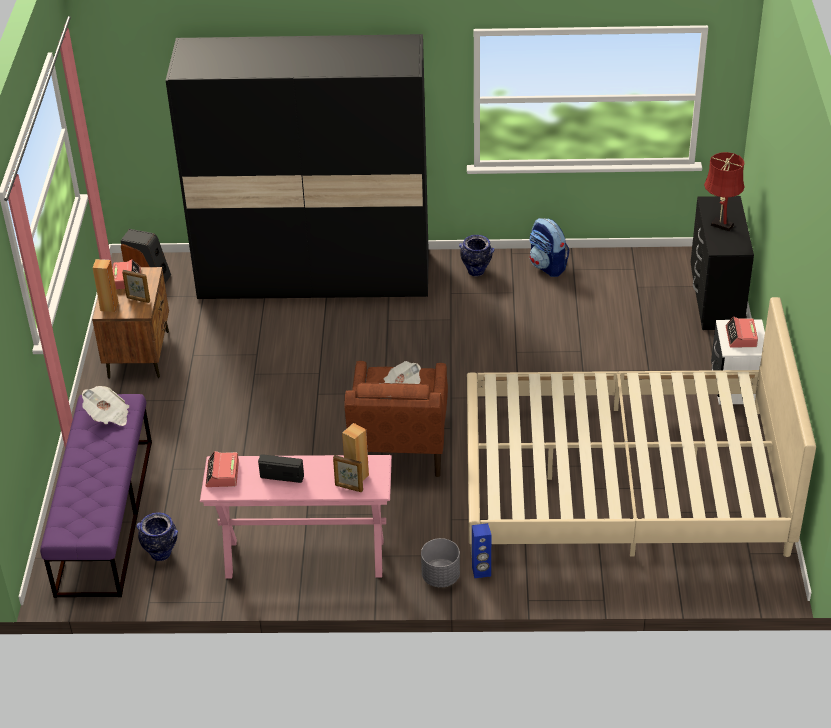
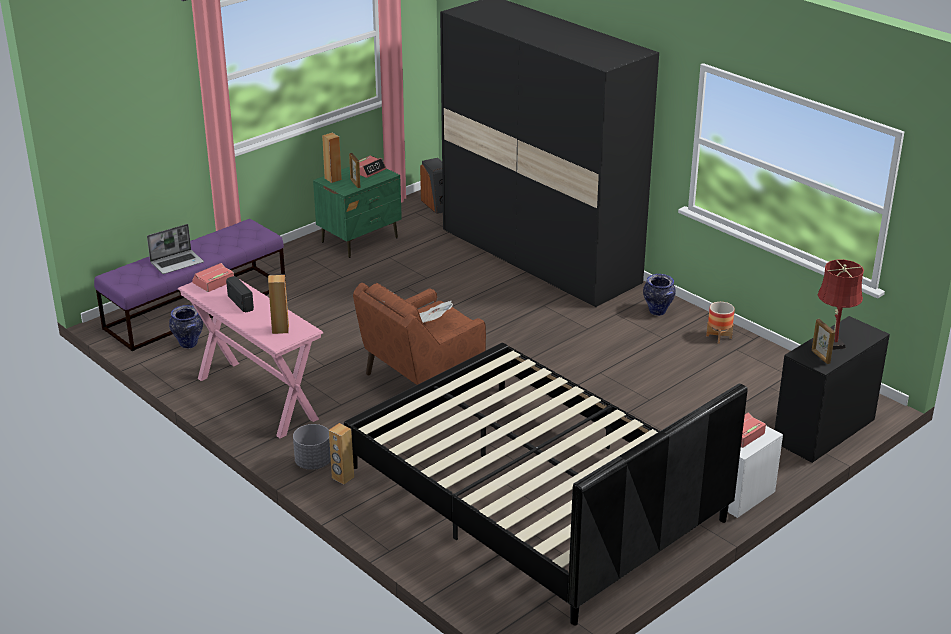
camera: 45 degrees right, 10 degrees down
(98, 481) = (177, 263): none -> laptop
(108, 416) = (242, 235): newspaper -> none
(139, 354) = (360, 240): brown nightstand -> green nightstand
(349, 488) = (264, 332): picture frame -> picture frame (820, 357)
(481, 571) = (342, 478): blue speaker -> brown speaker
(548, 266) = (719, 337): backpack -> planter
(623, 482) = (533, 494): beige bed -> black bed

